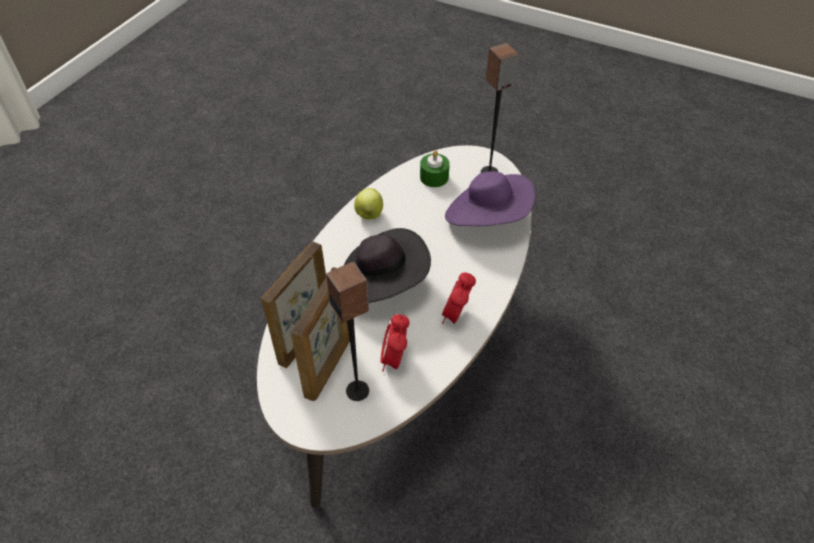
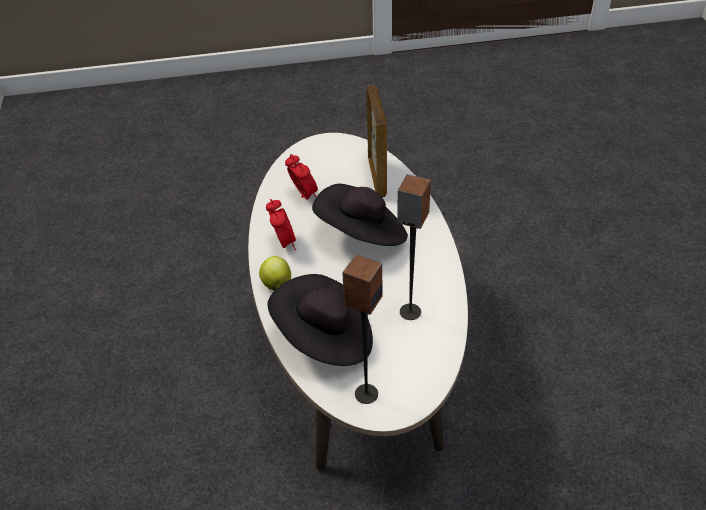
camera: 145 degrees right, 5 degrees down
(329, 367) = (342, 171): picture frame -> none
(358, 390) = (310, 170): speaker -> speaker (410, 312)
(369, 215) = (433, 279): apple -> apple (276, 284)
(434, 177) = (416, 352): green candle -> none
(487, 218) = (324, 338): purple hat -> black hat

